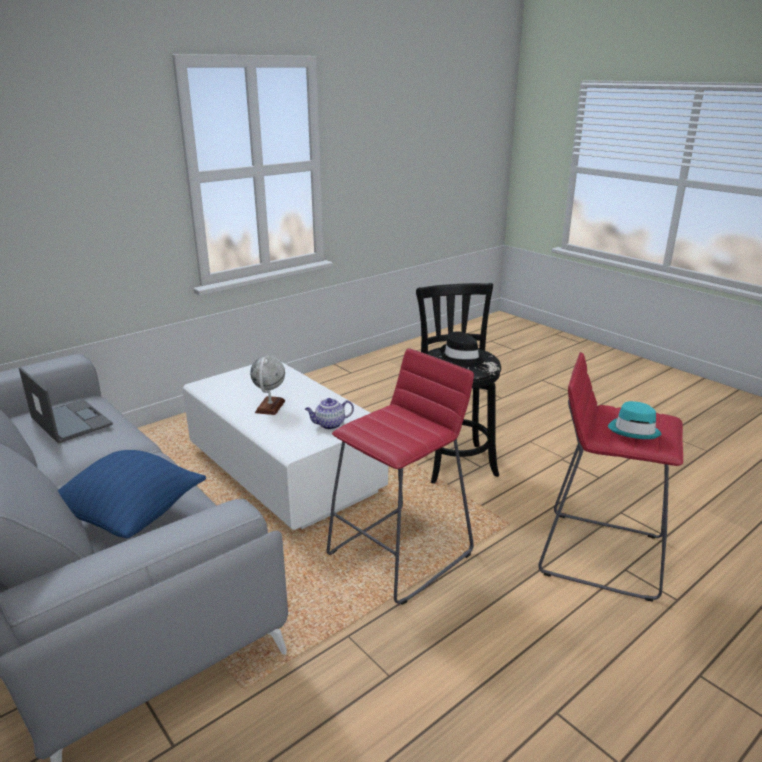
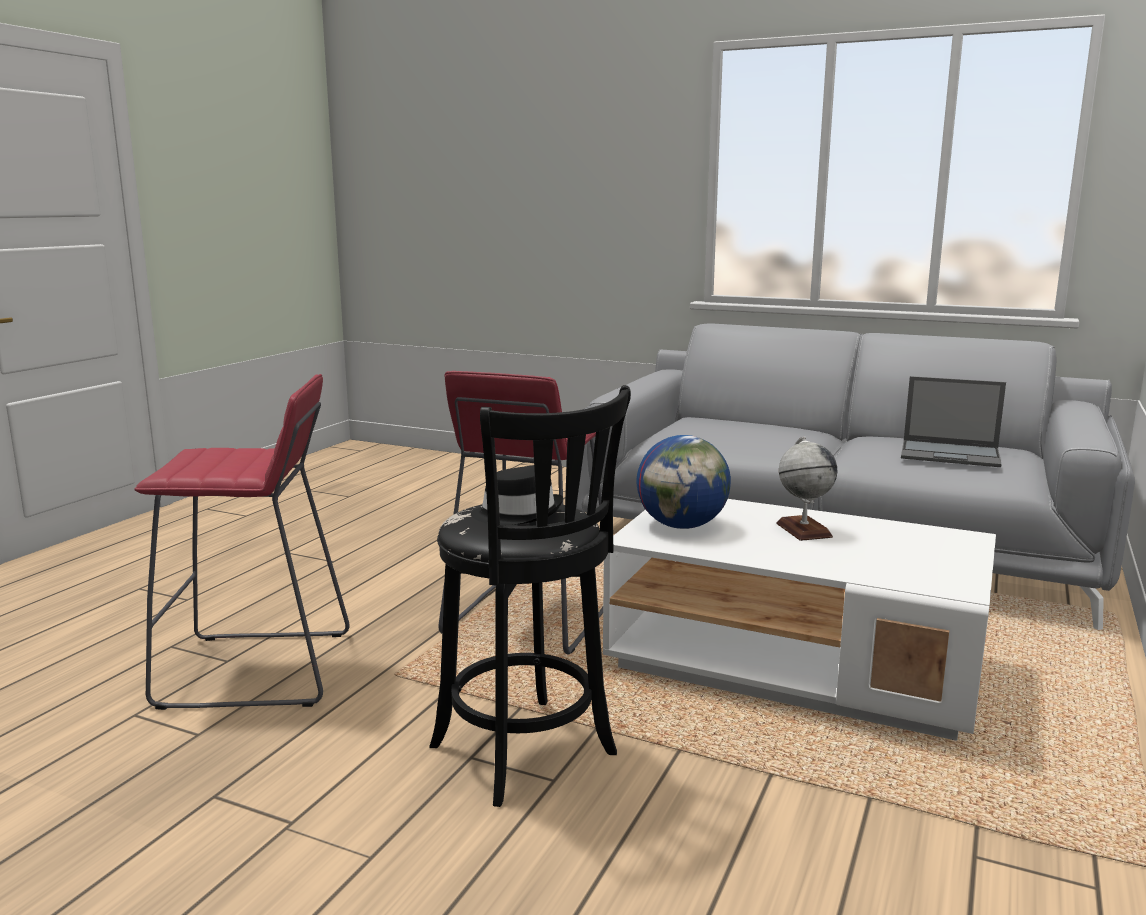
camera: 155 degrees right, 10 degrees down
(130, 516) = (720, 427): blue pillow -> none
(329, 425) = (682, 526): teapot -> globe
(634, 430) = (226, 456): turquoise hat -> none

